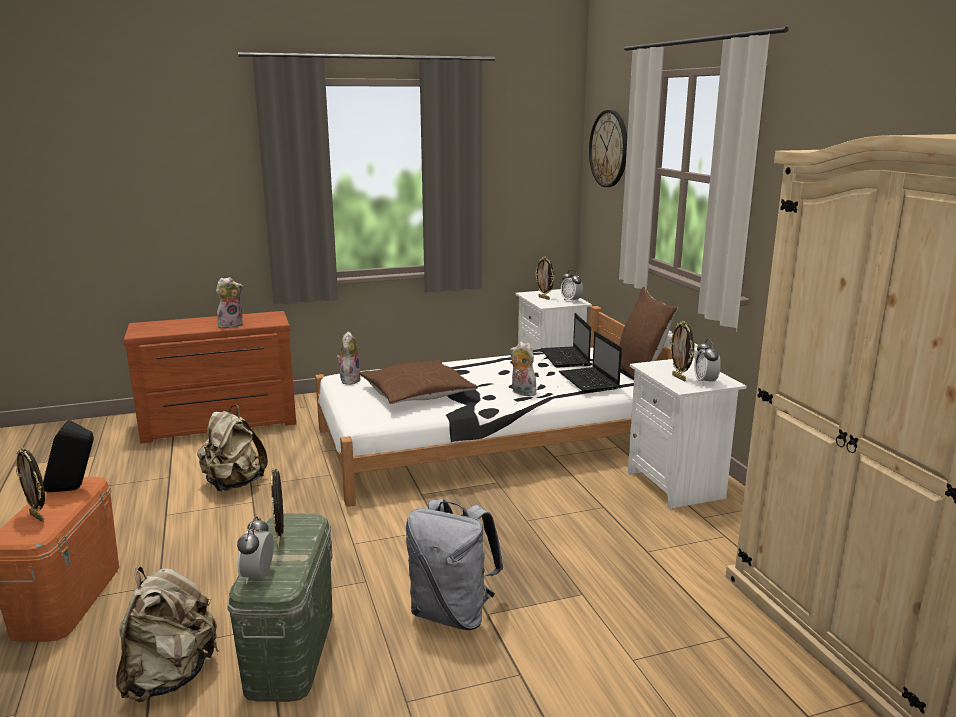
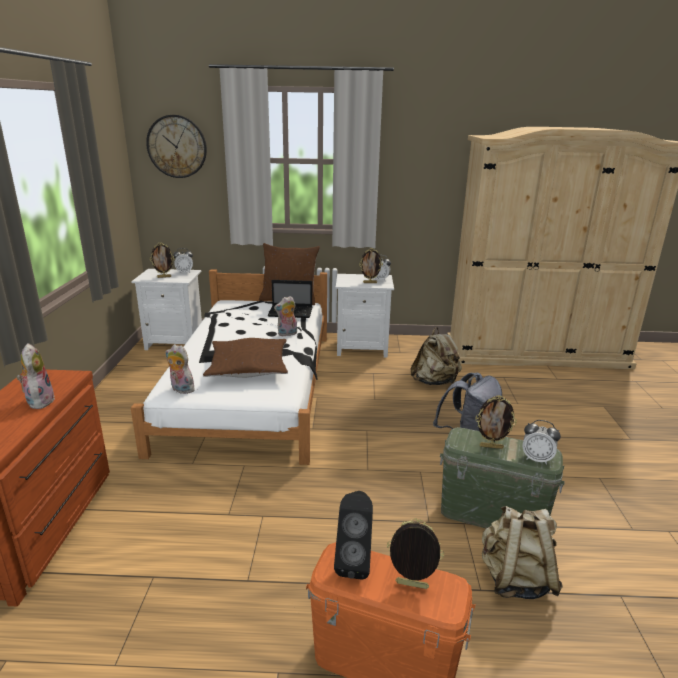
camera: 70 degrees left, 5 degrees up
(38, 517) = (411, 586): picture frame -> picture frame turned 135 degrees counterclockwise
(233, 484) = (215, 526): beige backpack -> beige backpack (435, 382)
(565, 358) = (240, 309): laptop -> none

